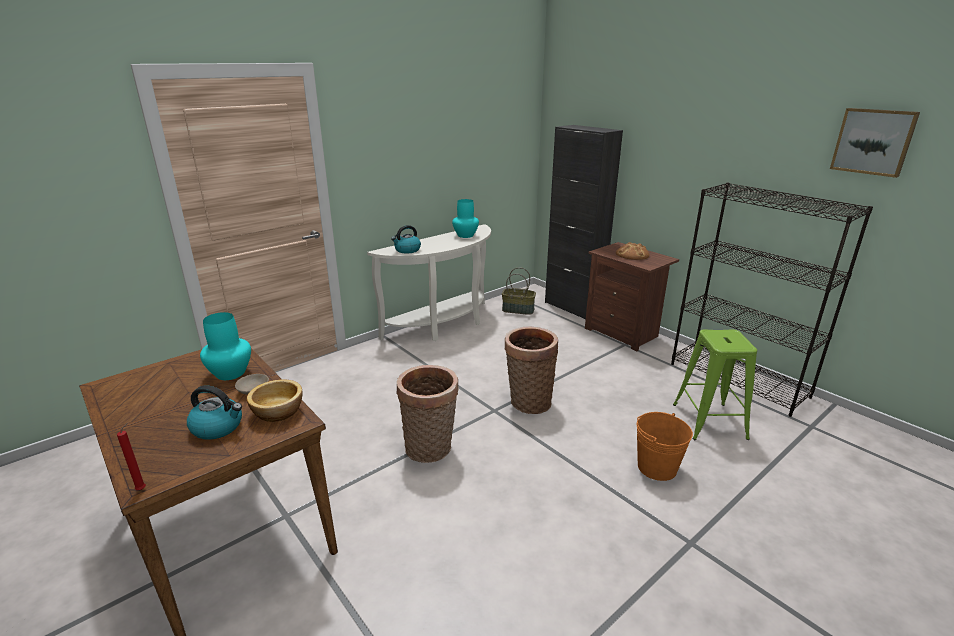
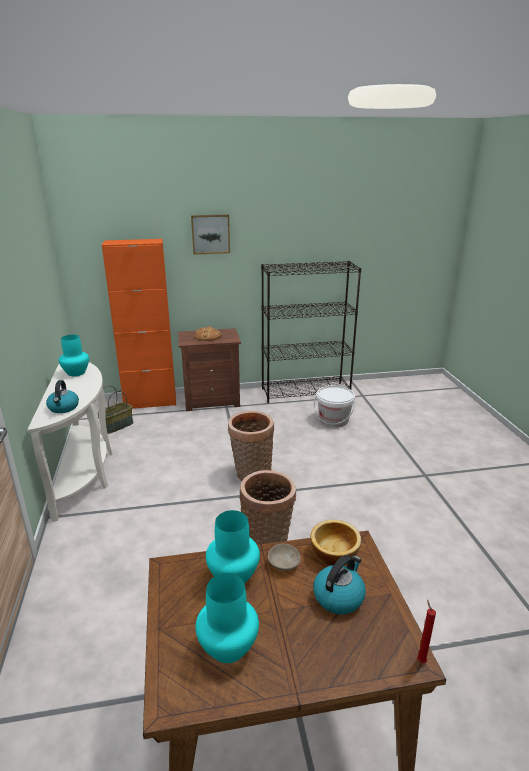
camera: 60 degrees left, 0 degrees up
(152, 392) = (229, 647): none -> turquoise vase
(573, 307) = (150, 402): black cabinet -> orange cabinet
(657, 467) = (360, 456): orange bucket -> none
(709, 421) = (333, 420): green stool -> white bucket
(873, 141) = (340, 223): picture -> picture (210, 234)

